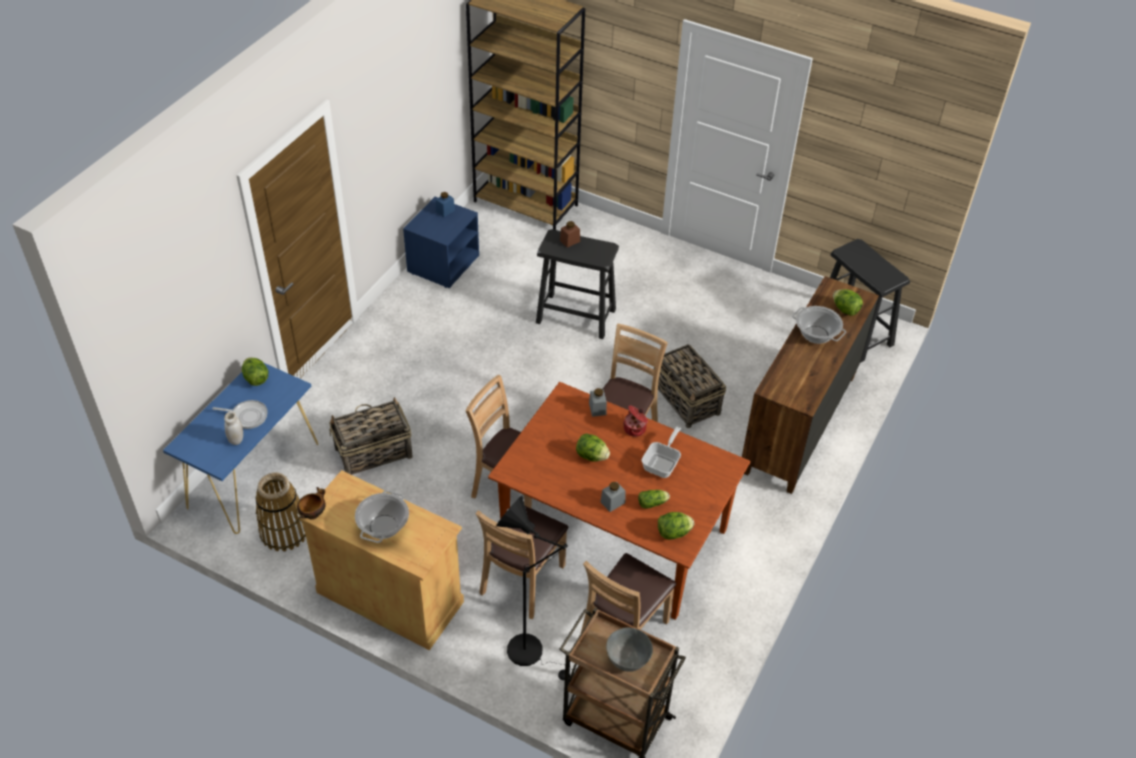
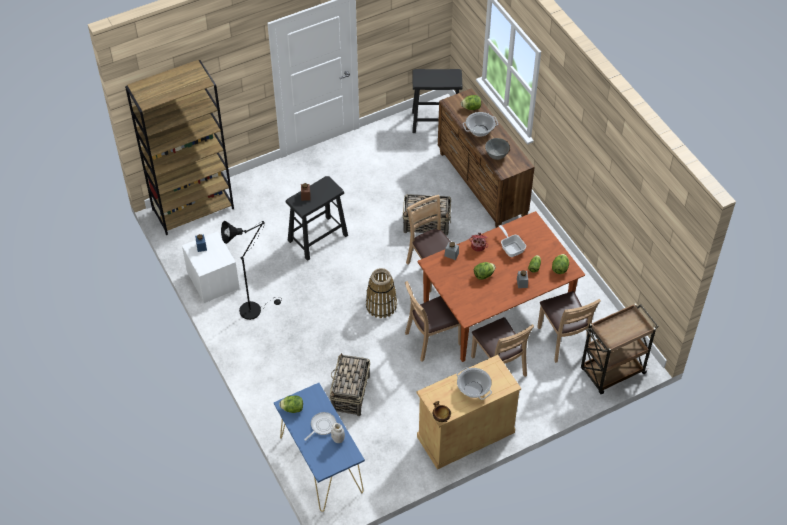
camera: 55 degrees left, 5 degrees up
(284, 531) = (379, 466): basket -> basket (381, 305)
(443, 263) = (212, 280): blue nightstand -> white nightstand
(531, 653) = (548, 387): black floor lamp -> black floor lamp (254, 308)
(628, 660) = (626, 328): grey bowl -> grey bowl (496, 155)

